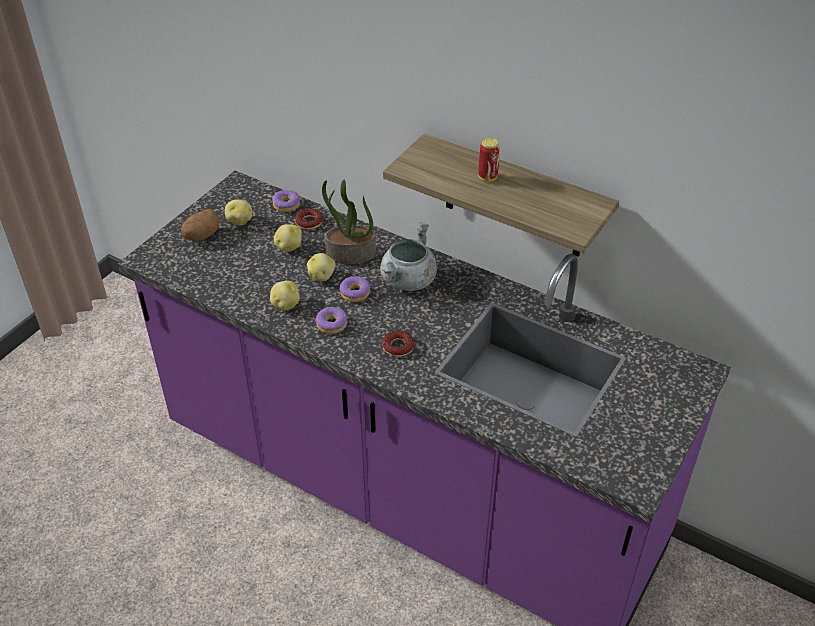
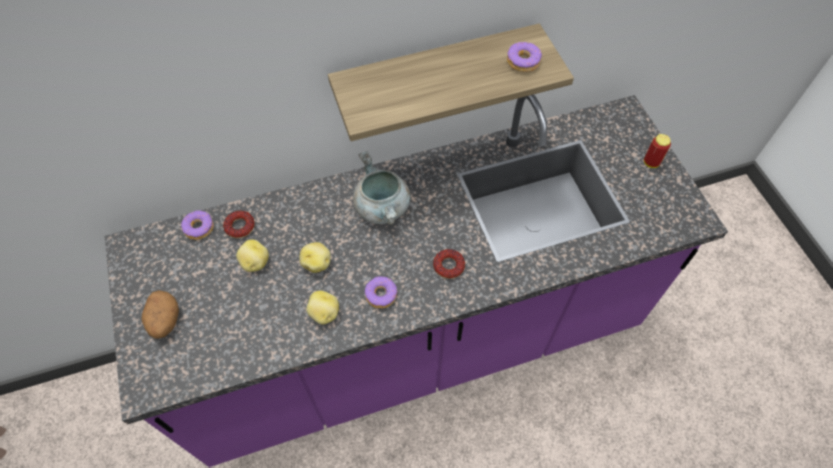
camera: 50 degrees left, 15 degrees up
(239, 221) = (179, 277): potato -> none
(350, 254) = (311, 225): potted plant -> none
(355, 293) = (361, 253): donut -> donut (523, 61)
(487, 177) = (434, 75): can -> can (651, 162)

